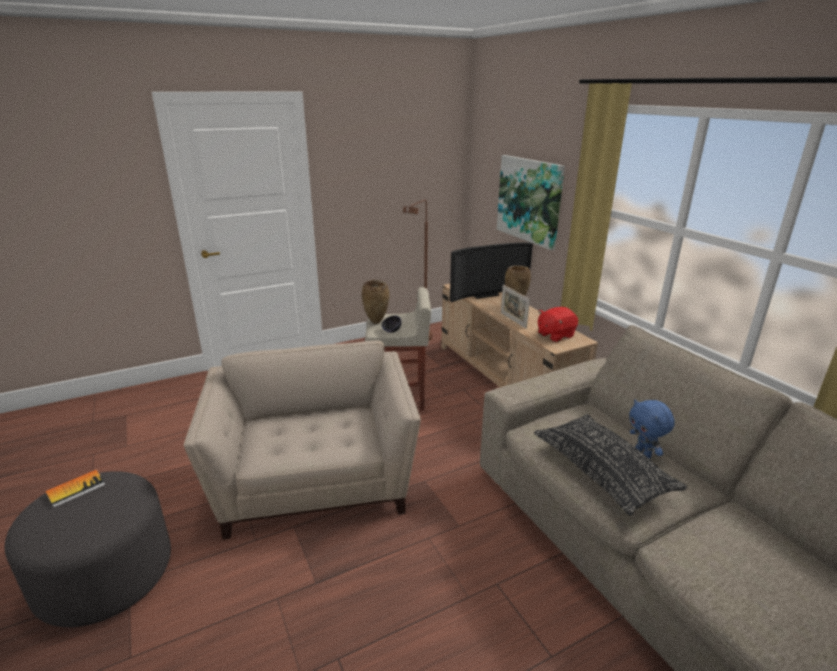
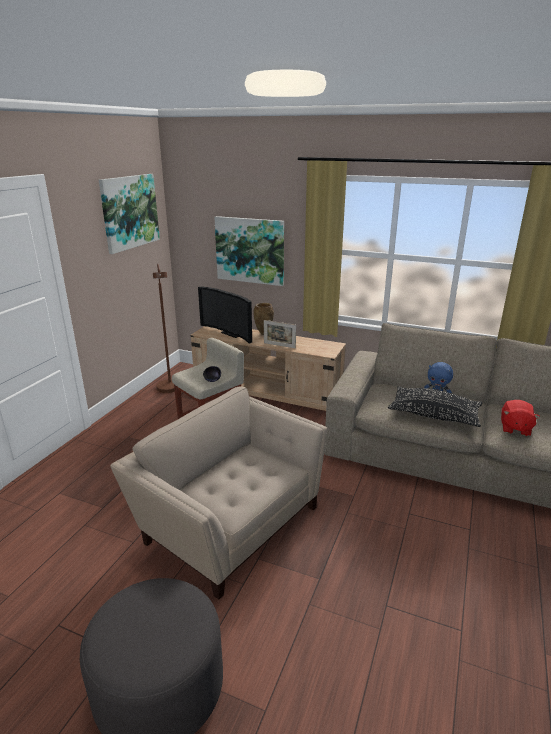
camera: 40 degrees left, 0 degrees up
(76, 489) = (117, 620): book -> none
(377, 322) = (190, 378): brown vase -> none
(411, 141) = (129, 212): none -> picture
(484, 294) = (232, 333): television -> television turned 105 degrees clockwise
(555, 335) = (317, 347): red plush toy -> red plush toy (514, 428)

